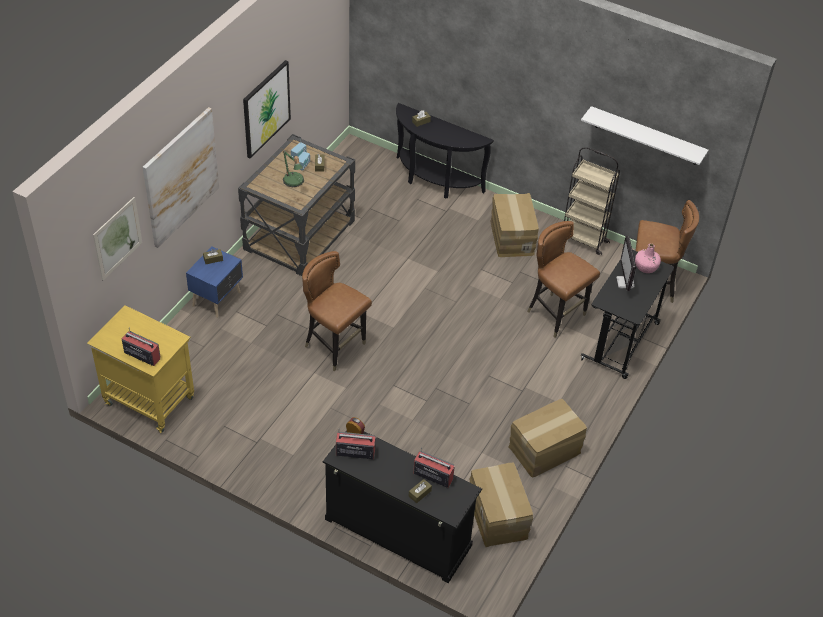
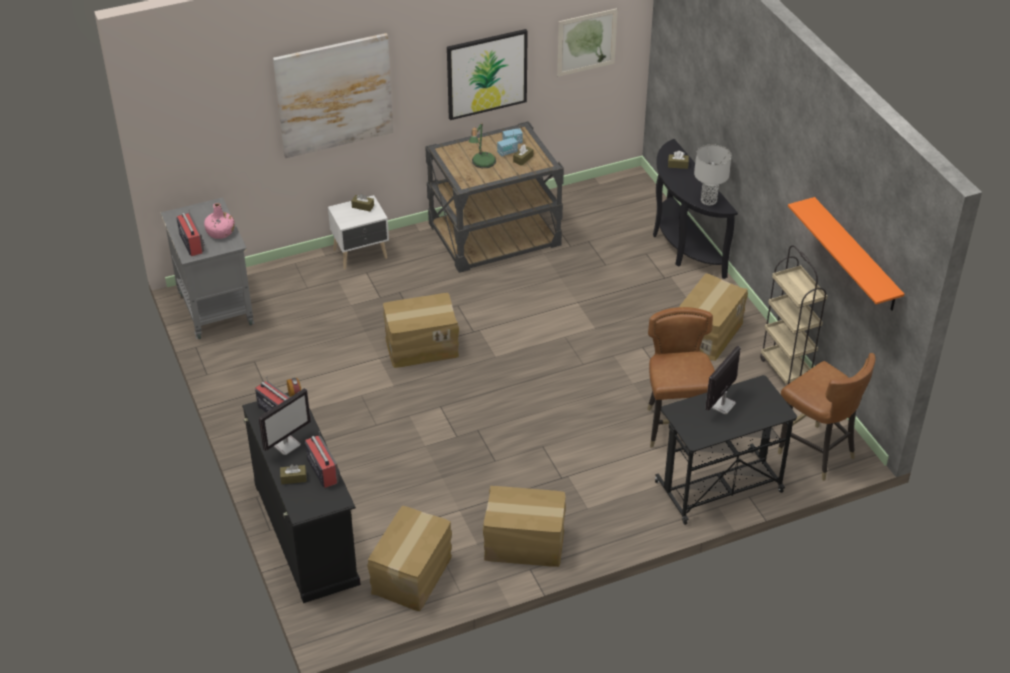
camera: 40 degrees right, 5 degrees down
(117, 238) = (227, 121): picture -> picture (586, 42)
(149, 401) = (215, 309): yellow cart -> grey cart
(218, 299) = (361, 254): blue nightstand -> white nightstand
(335, 347) = (421, 346): brown chair -> cardboard box
(387, 472) = (286, 444): none -> monitor
(467, 139) = (709, 200): none -> white table lamp
(646, 136) = (855, 255): white shelf -> orange shelf
(646, 266) = (764, 402): pink bottle -> pink bottle (220, 232)

